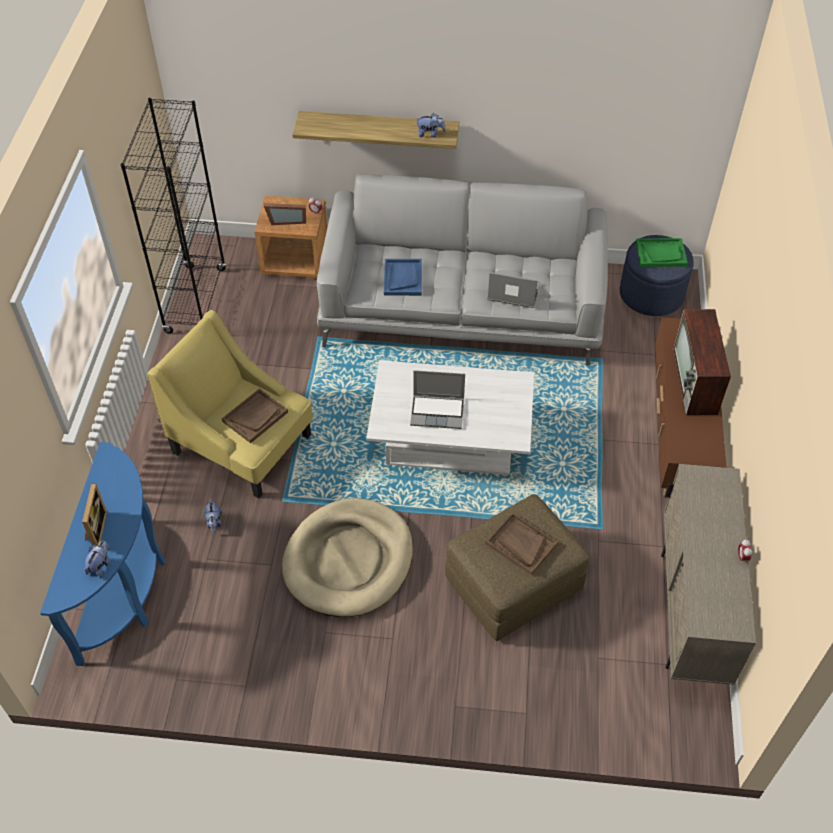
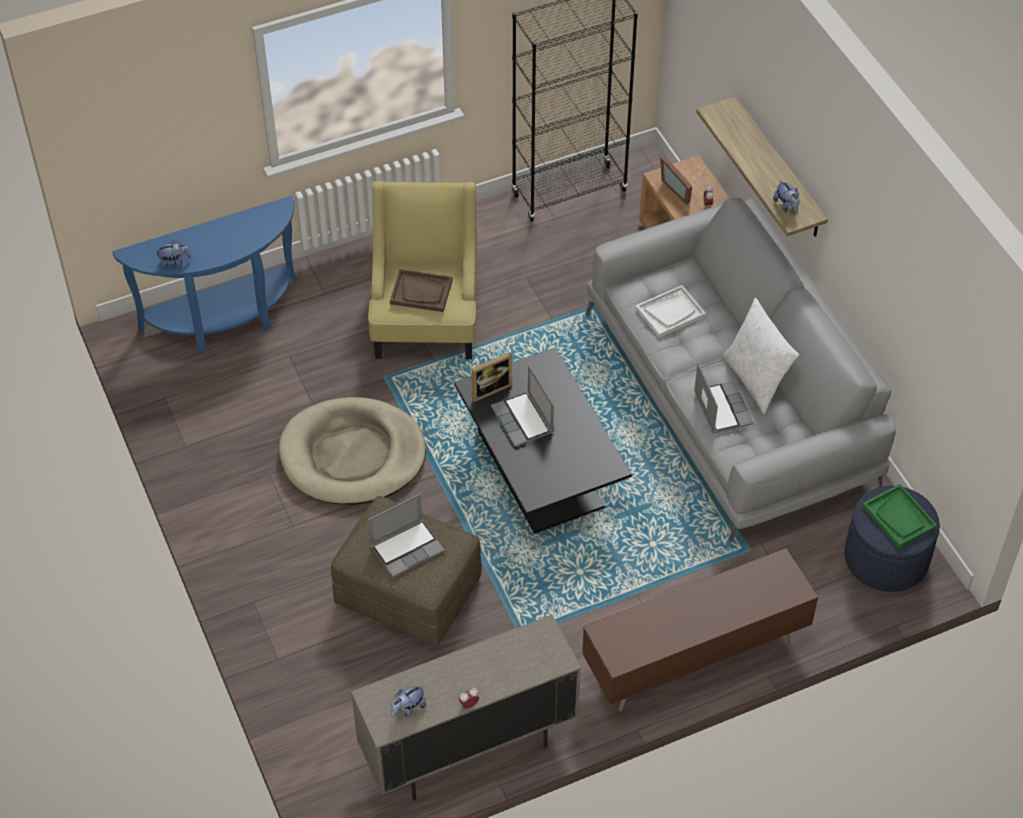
camera: 60 degrees right, 0 degrees up
(95, 530) = (204, 241): picture frame -> picture frame (489, 389)
(214, 523) = (328, 341): plush toy -> plush toy (408, 708)
(402, 278) = (670, 312): blue tray -> white tray
(450, 443) = (540, 470): white coffee table -> black coffee table
(499, 264) = (755, 380): none -> white pillow
(521, 544) = (407, 548): brown tray -> laptop
(695, 382) = (711, 611): television -> none

